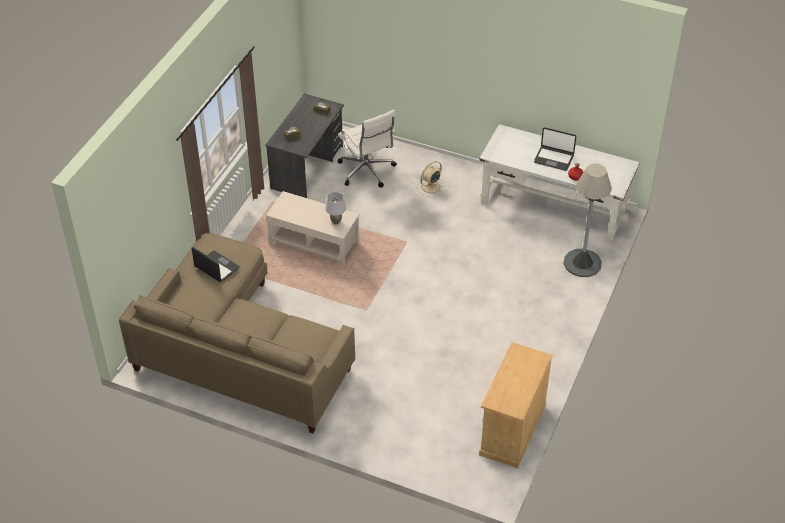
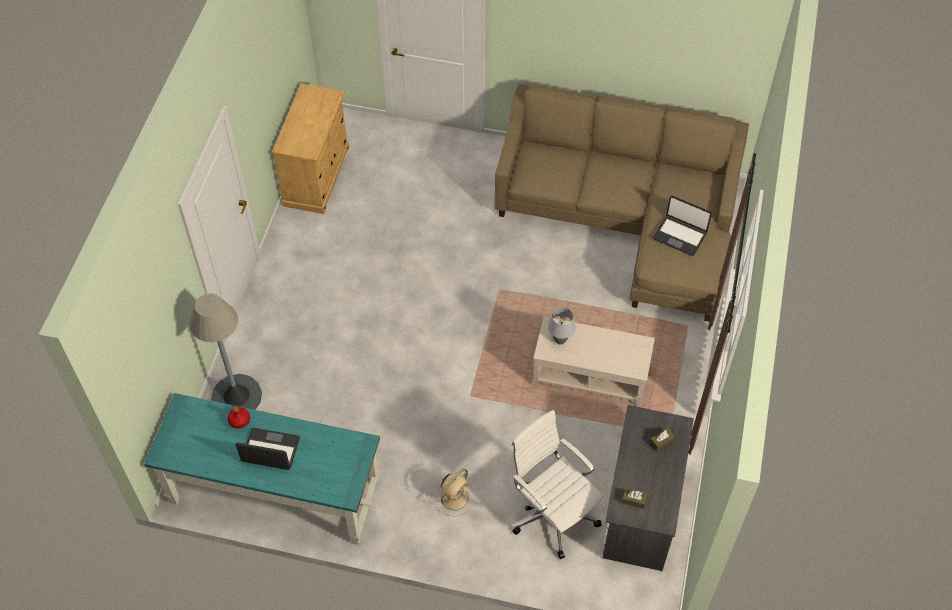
camera: 170 degrees right, 10 degrees up
(554, 205) = (273, 491): white desk -> turquoise desk

